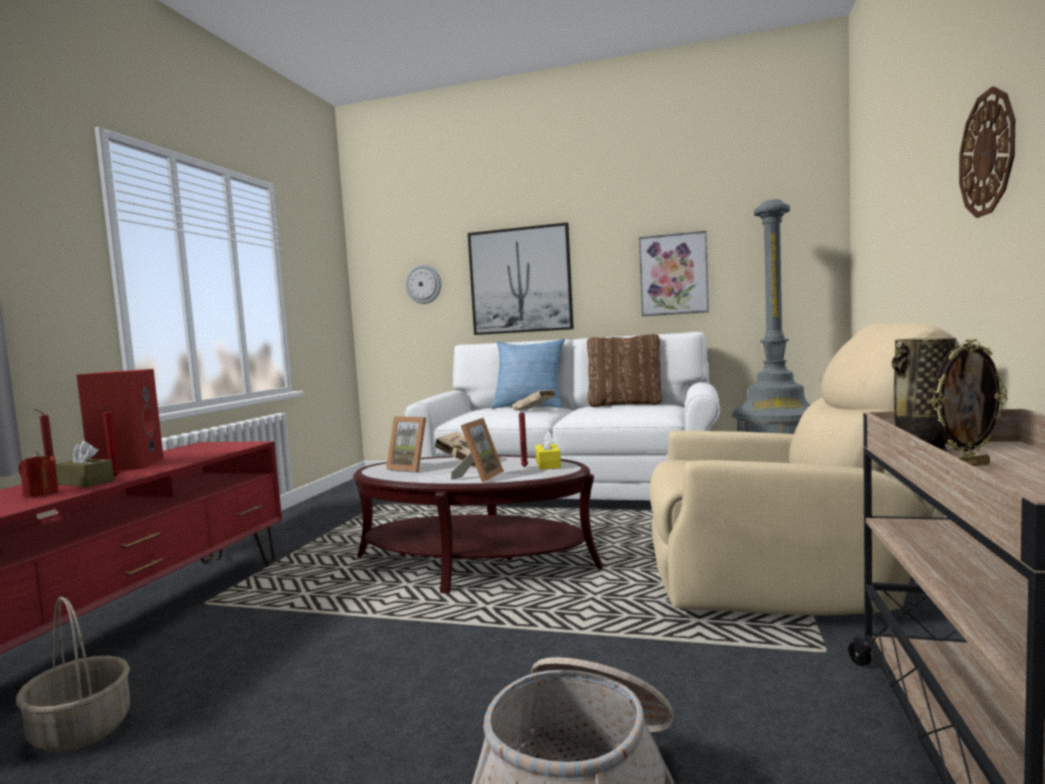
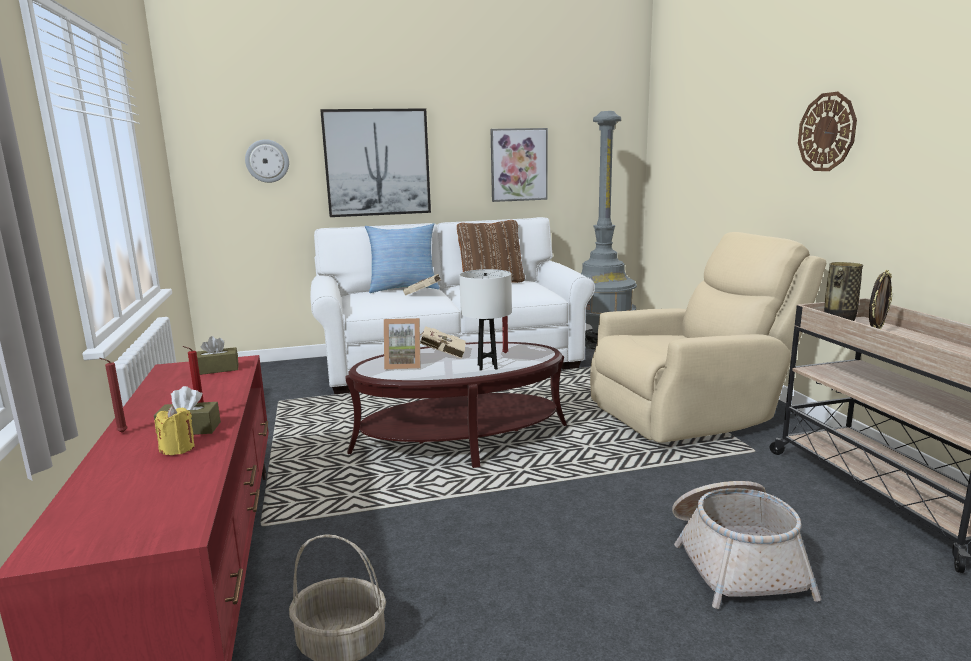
camera: 30 degrees left, 10 degrees up
(41, 494) = (178, 449): red candle -> yellow candle
(127, 465) = (165, 403): red speaker -> none
(220, 448) = (216, 369): none -> brown tissue box
(479, 477) = (487, 367): picture frame -> white table lamp
(548, 464) = (520, 349): yellow tissue box -> none

